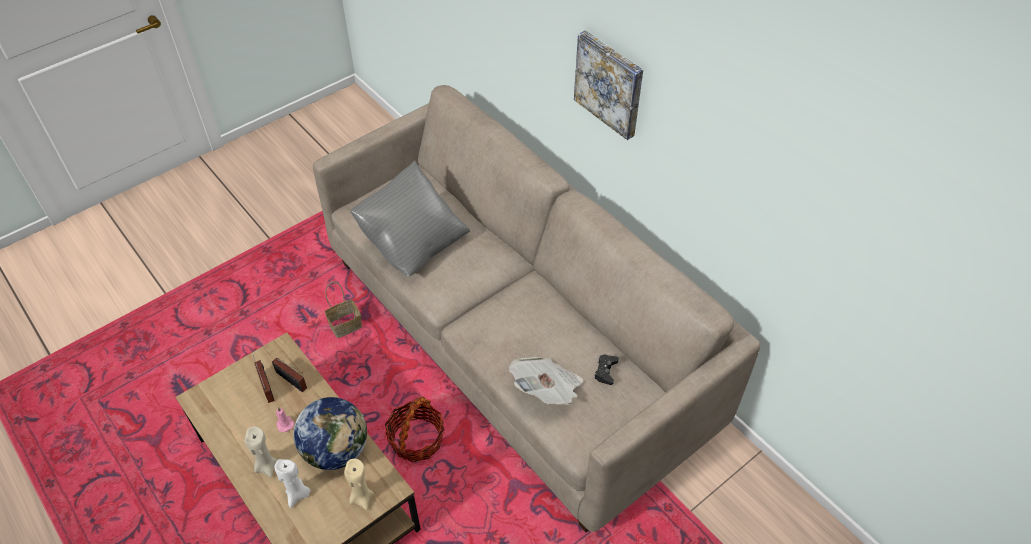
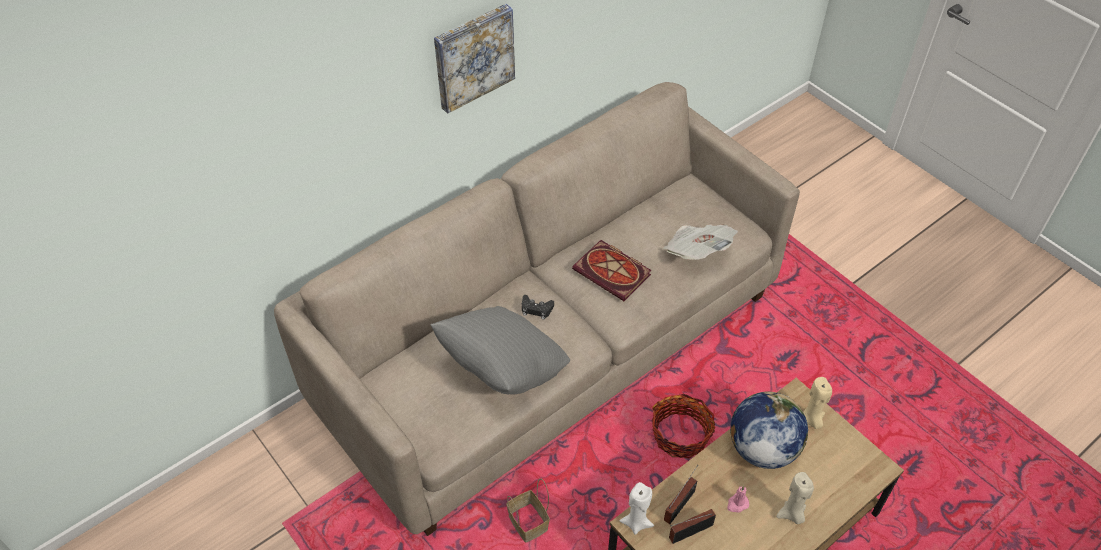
camera: 90 degrees left, 0 degrees up
(298, 494) = (818, 478): white candle -> white candle (636, 522)
(519, 320) = (614, 272): none -> book
(605, 371) = (670, 210): black game controller -> black game controller (536, 309)

